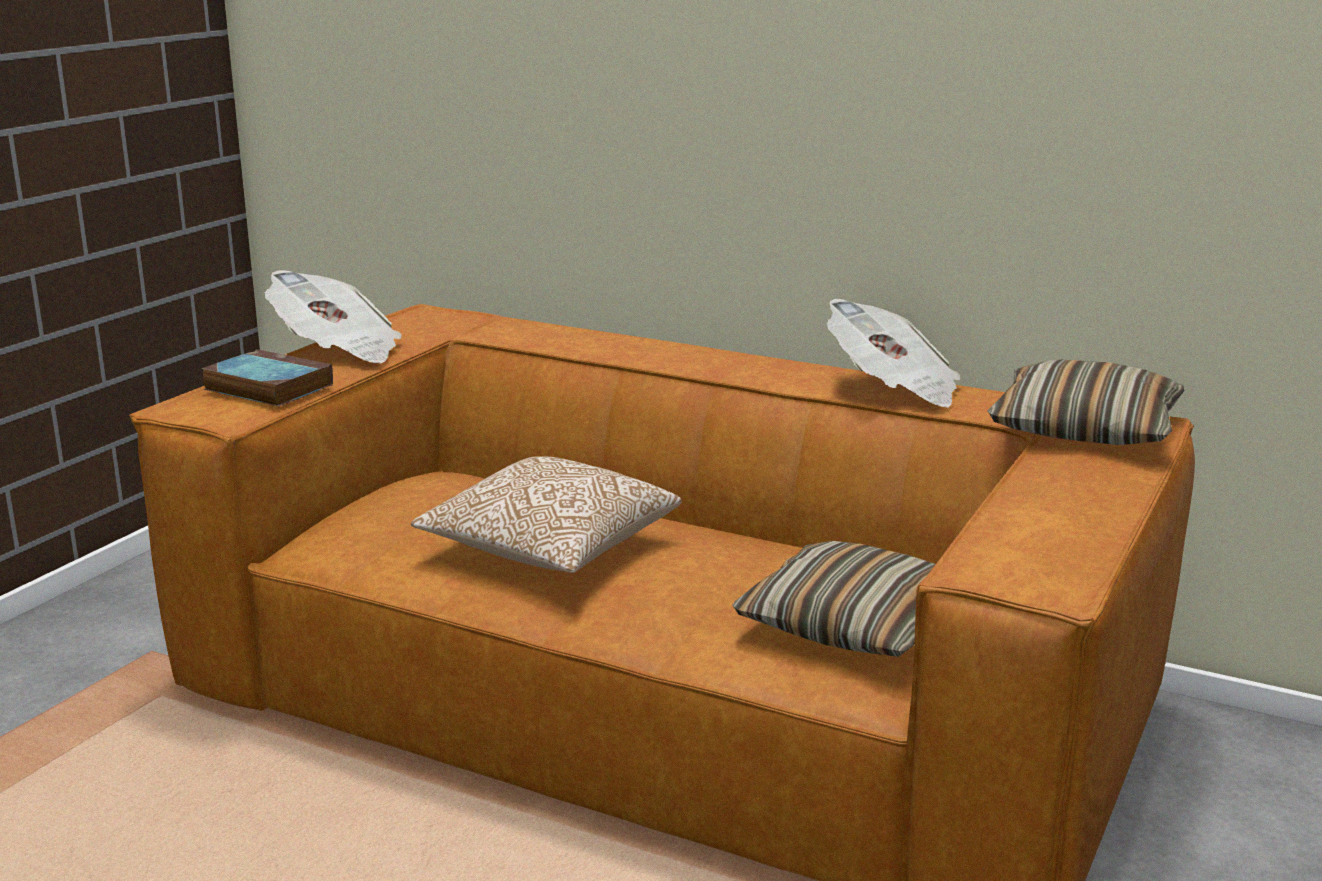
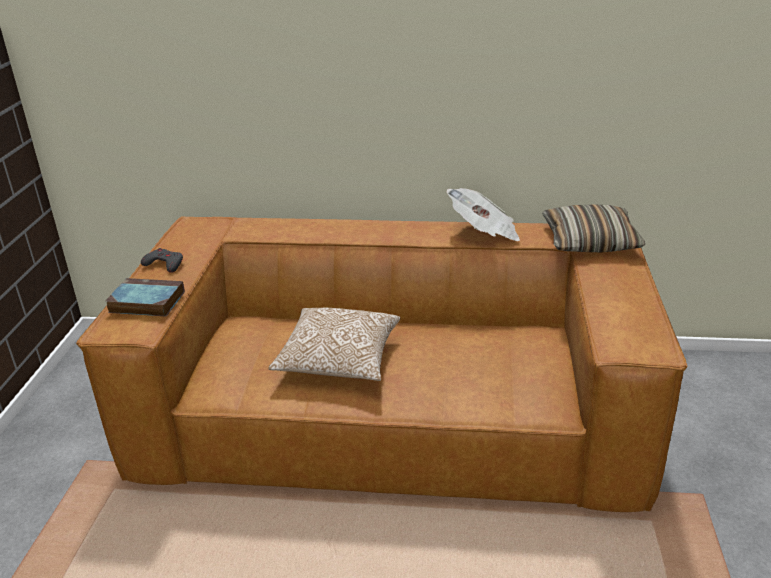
camera: 20 degrees left, 10 degrees up
(338, 351) = (164, 264): newspaper -> grey game controller
(853, 624) = (520, 371): pillow -> none

